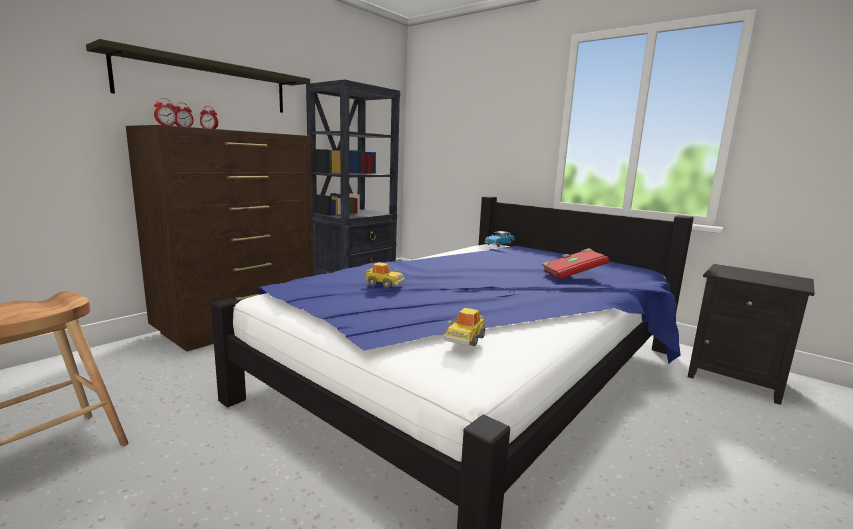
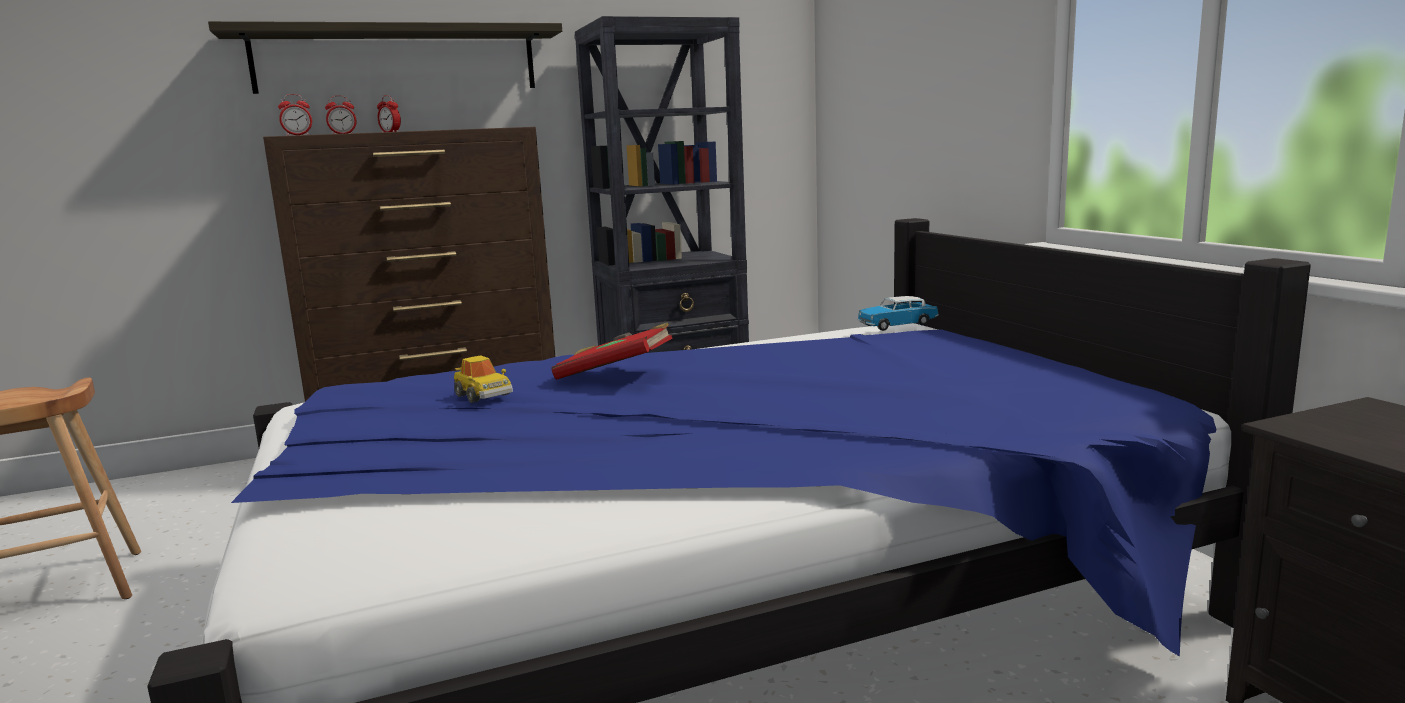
camera: 30 degrees right, 0 degrees up
(465, 339) = (401, 506): toy car -> none
(572, 275) = (898, 402): red book -> red book (615, 374)

